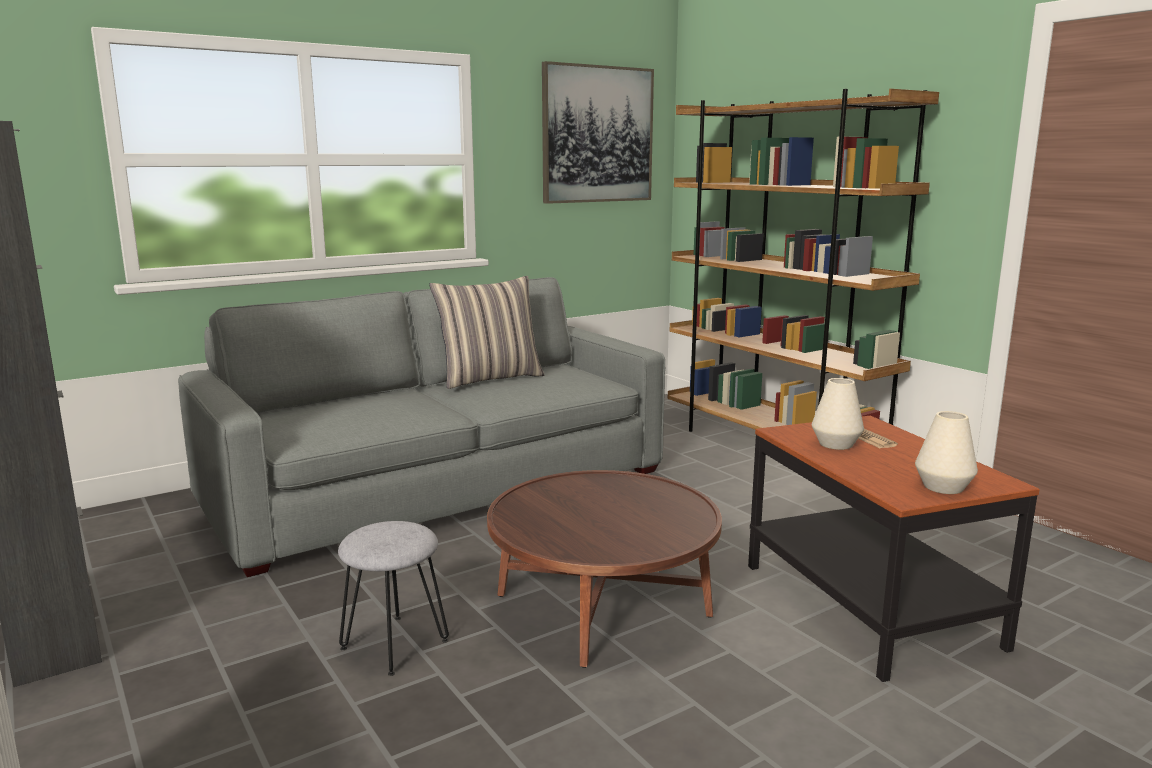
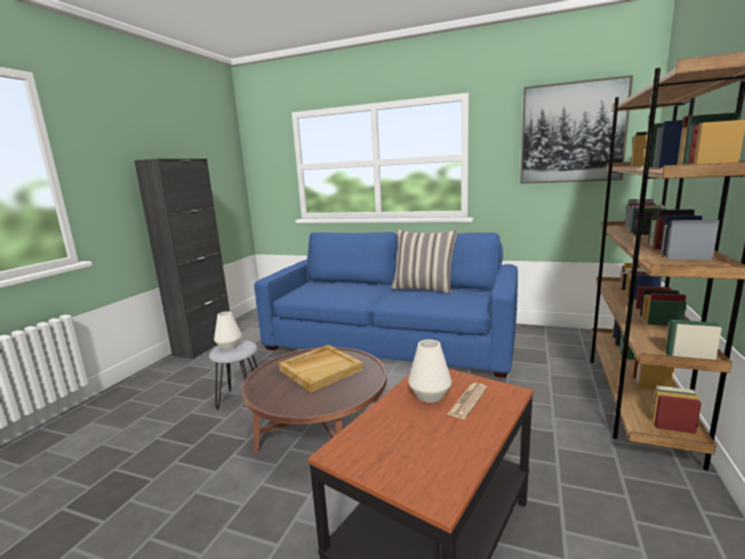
camera: 55 degrees right, 0 degrees up
(438, 486) = (390, 340): grey sofa -> blue sofa
(585, 505) = (321, 369): none -> beige tray
(943, 487) = (384, 466): white vase -> white vase (229, 346)

